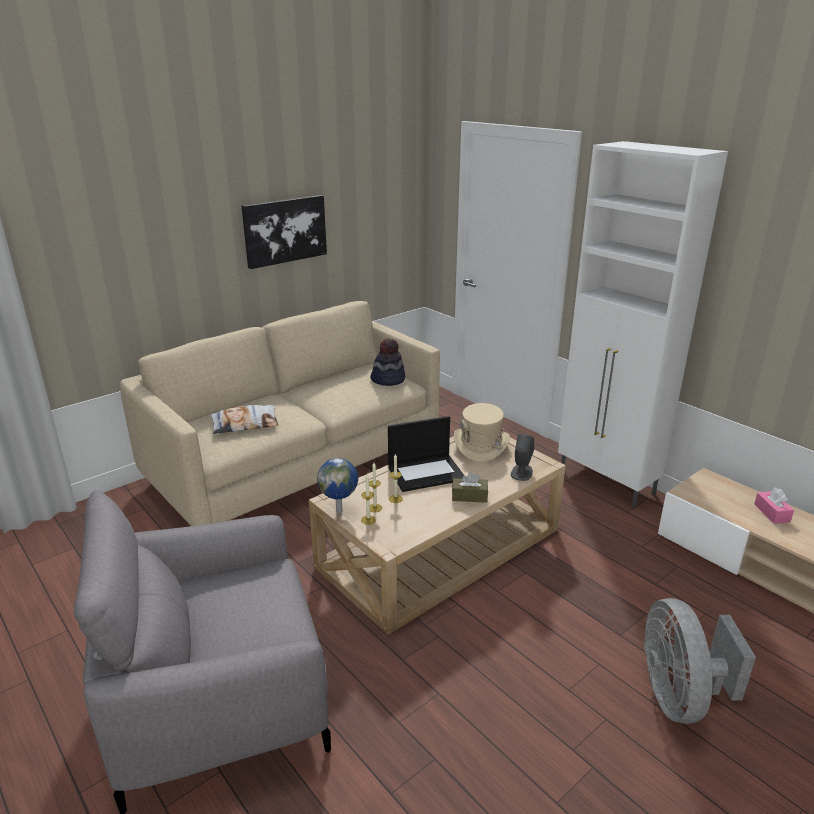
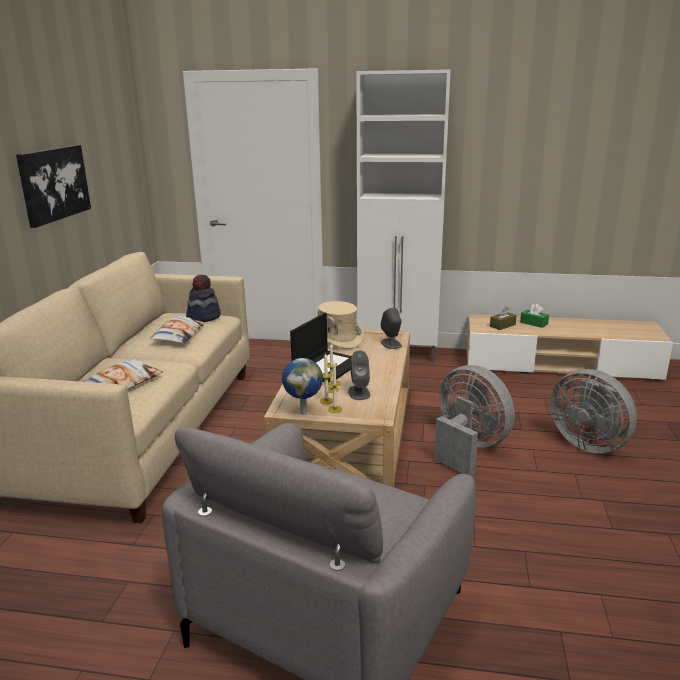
camera: 40 degrees left, 5 degrees down
(345, 392) = (178, 335): none -> pillow
(412, 513) = (359, 392): none -> grey speaker
(469, 496) = (381, 368): brown tissue box -> brown tissue box (502, 325)
(531, 623) = (468, 448): none -> grey fan
(771, 513) = (534, 323): pink tissue box -> green tissue box

